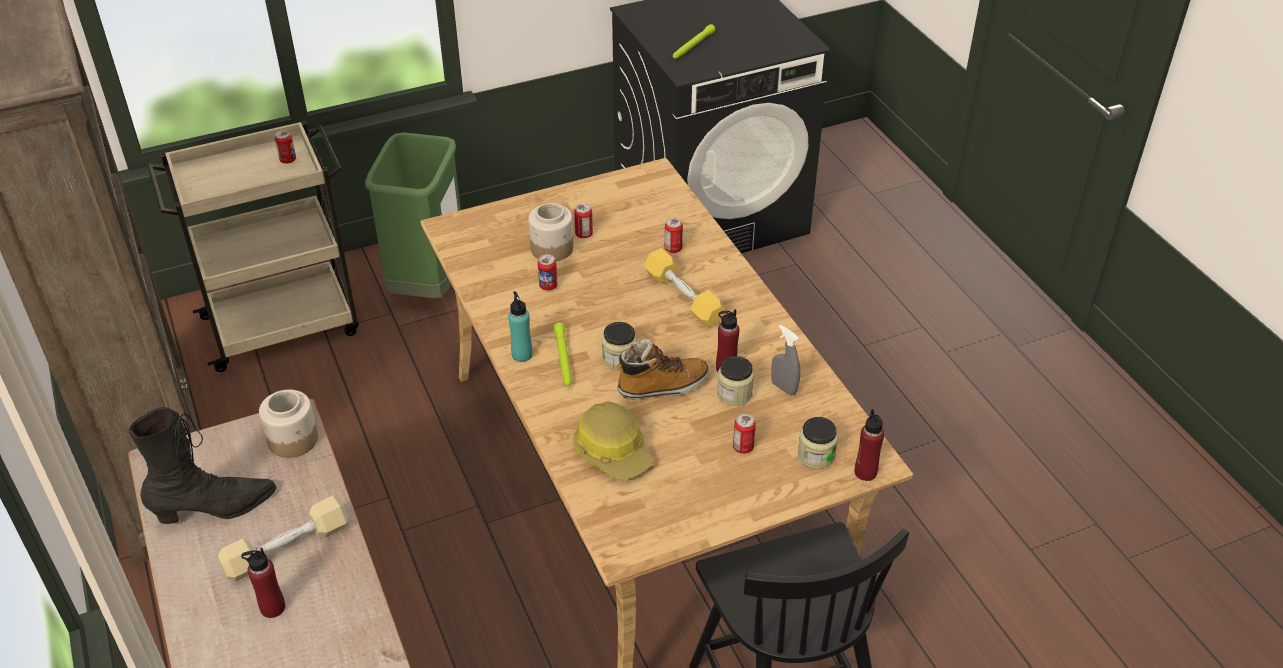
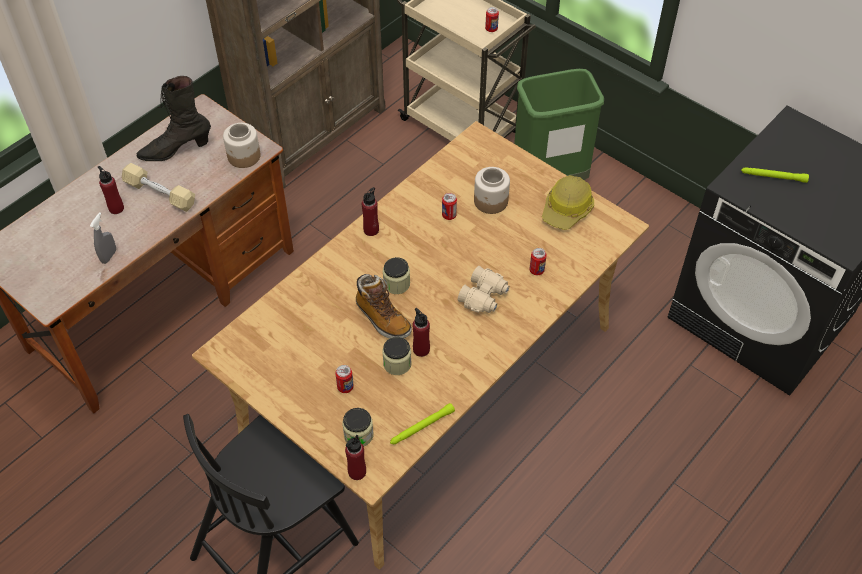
camera: 65 degrees right, 10 degrees up
(215, 509) = (176, 150): black boot -> black boot turned 120 degrees clockwise
(522, 355) = (371, 230): turquoise bottle -> red bottle
(563, 359) = (379, 253): green flashlight -> green flashlight (421, 427)
(584, 234) = (518, 212): can -> none
(613, 451) = (306, 314): hard hat -> hard hat (567, 209)
(683, 297) = (484, 296): yellow dumbbell -> beige binoculars
(783, 388) = (420, 392): grey spray bottle -> grey spray bottle (109, 256)

